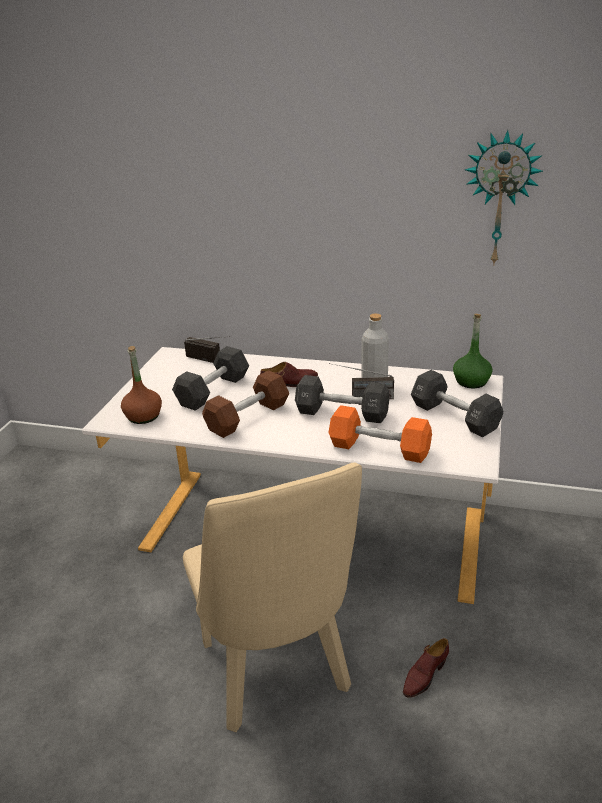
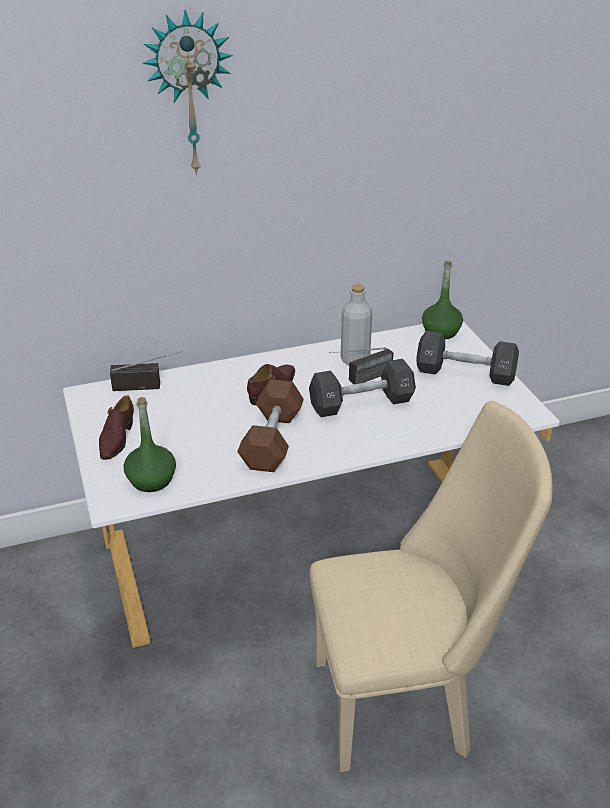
camera: 35 degrees left, 5 degrees up
(143, 416) = (152, 480): brown bottle -> green bottle
(213, 391) = (197, 422): black dumbbell -> none
(278, 676) = (404, 702): beige chair -> beige chair turned 45 degrees counterclockwise
(379, 448) = (436, 428): orange dumbbell -> none
(424, 675) = (522, 634): brown shoe -> brown shoe (116, 439)
(500, 199) = (454, 138): wall clock -> wall clock (189, 94)

